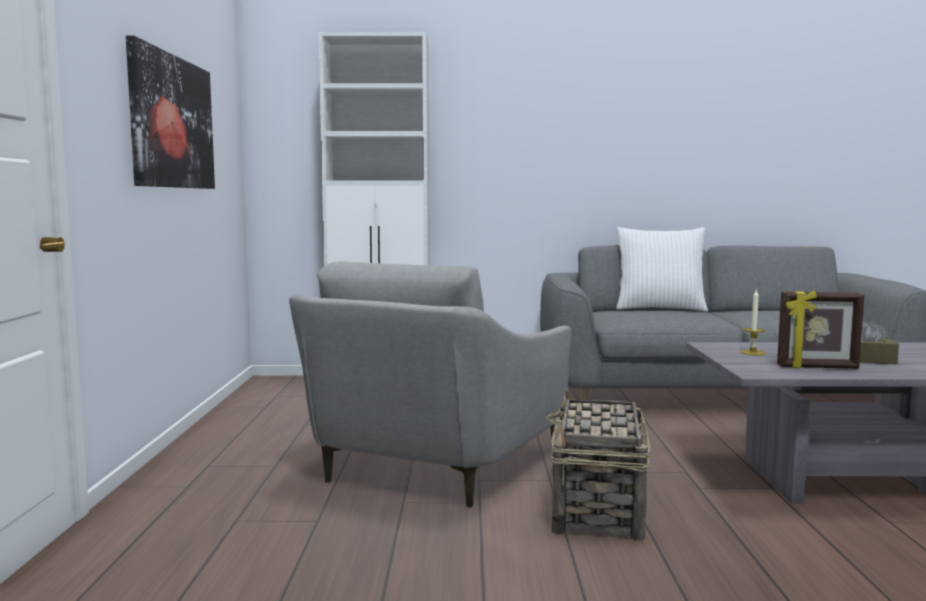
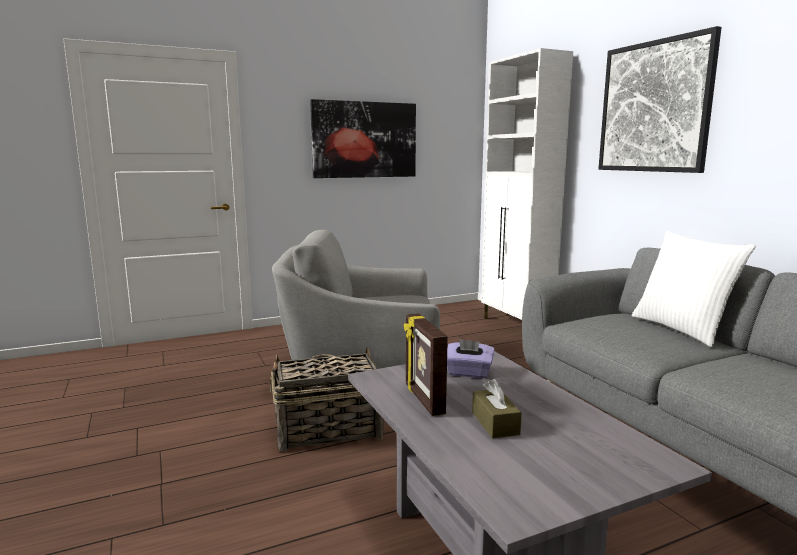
camera: 65 degrees right, 5 degrees up
(543, 114) = (654, 107): none -> picture
(752, 352) = (468, 373): candle -> purple tissue box

